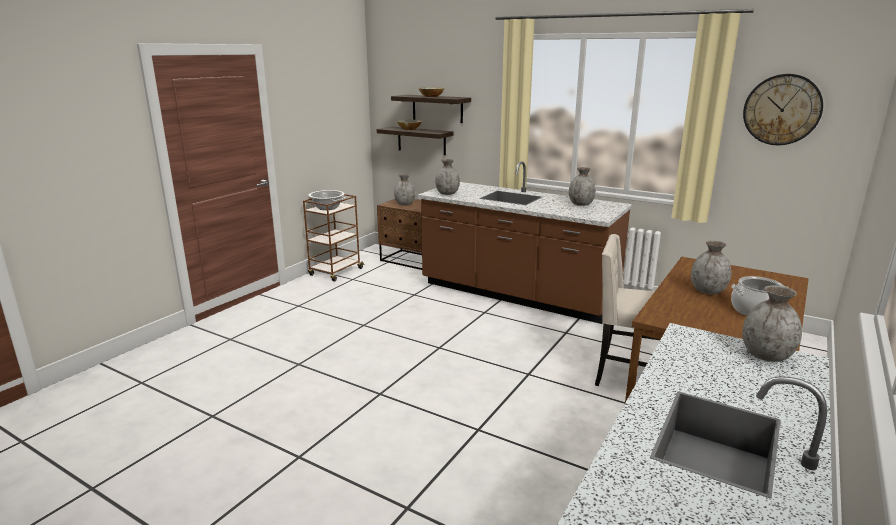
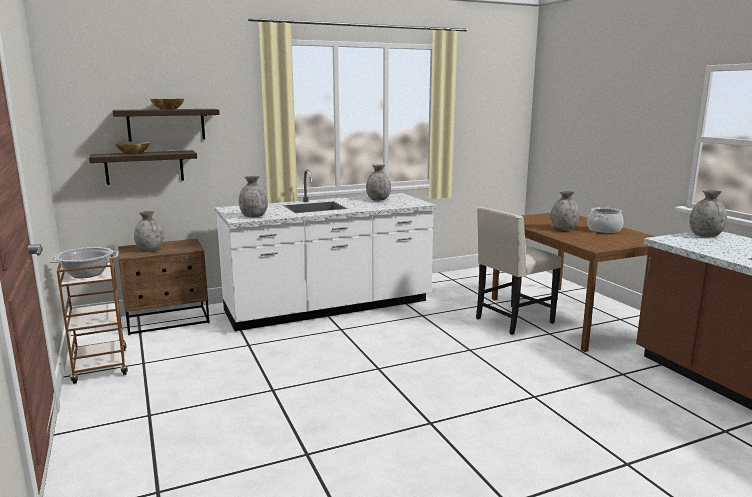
camera: 55 degrees left, 5 degrees down
(517, 294) = (329, 307): brown counter -> white counter
(782, 110) = (482, 104): wall clock -> none

